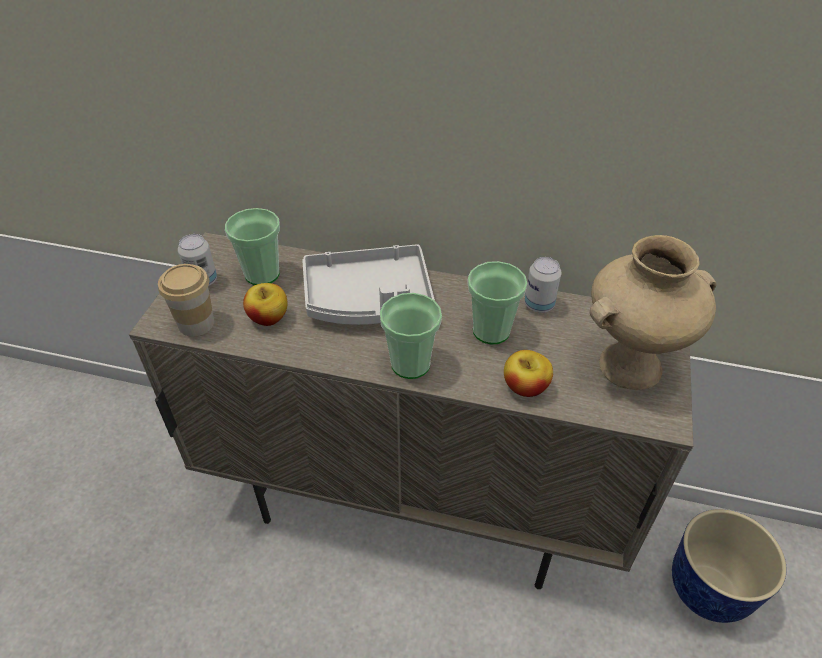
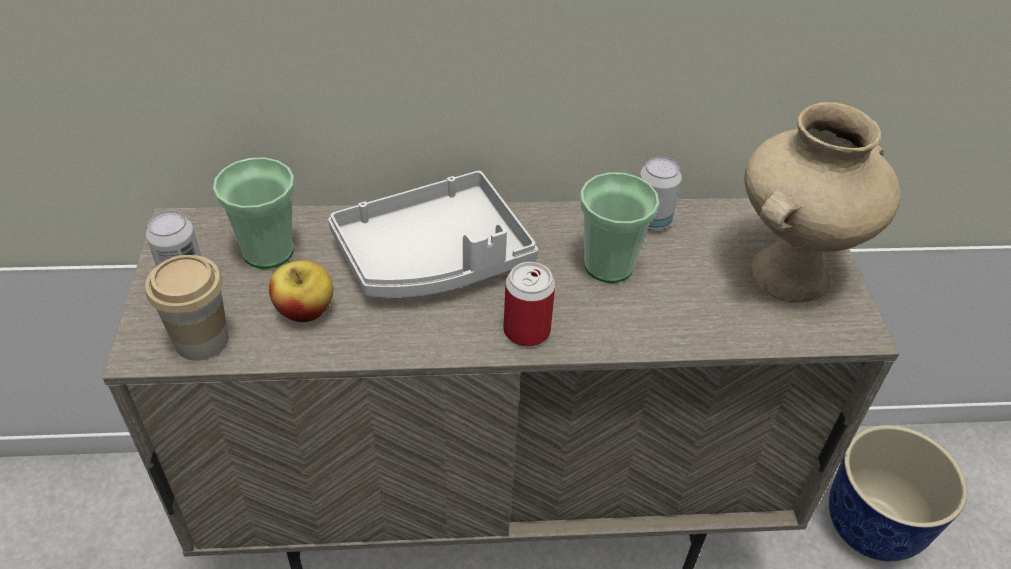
camera: 20 degrees left, 0 degrees up
(410, 364) = (526, 330): cup -> can
(525, 387) = (681, 327): apple -> none

